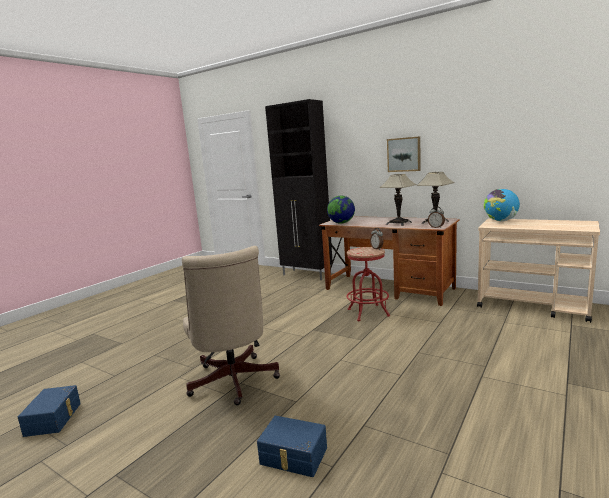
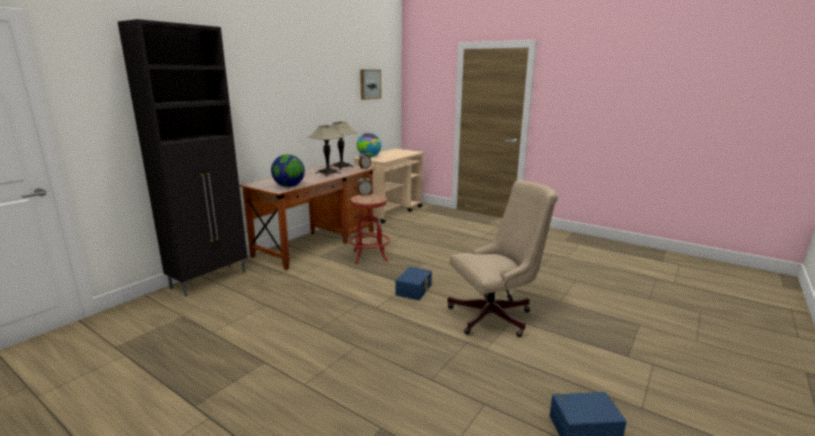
camera: 90 degrees left, 5 degrees up
(293, 457) = (574, 290): blue storage box -> blue storage box (414, 290)
(404, 154) = (293, 106): picture -> picture (369, 84)

